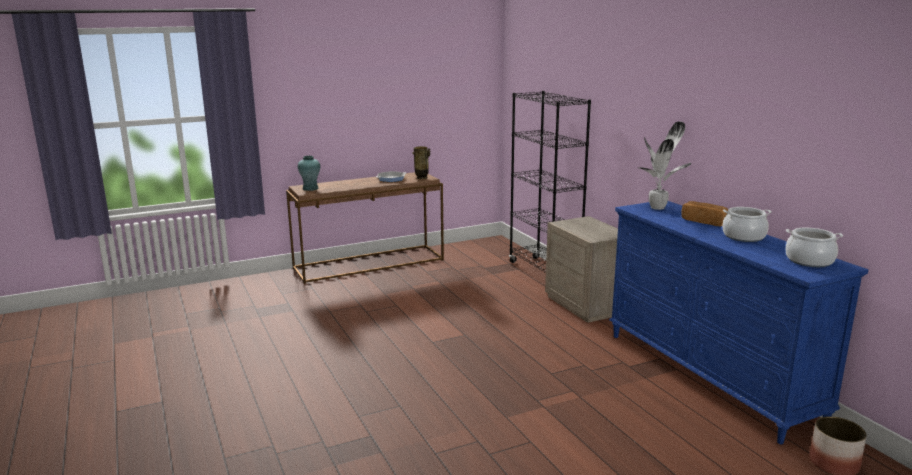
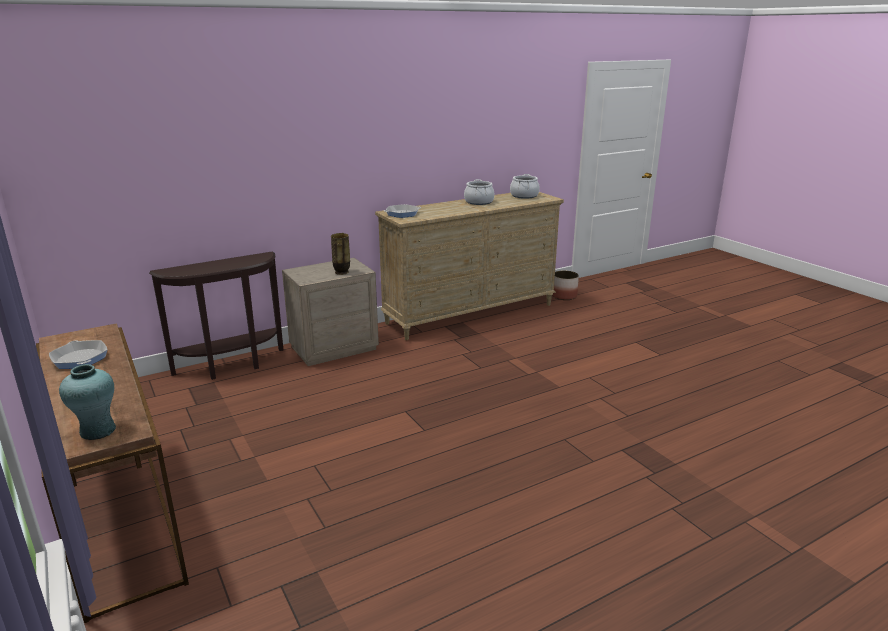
camera: 95 degrees left, 5 degrees up
(422, 178) = (97, 335): vase -> vase (342, 272)
(544, 272) = (232, 366): black bookcase -> brown console table
(658, 207) = (402, 214): potted plant -> frying pan
(704, 221) = (443, 206): bread -> none
(708, 376) = (471, 314): blue dresser -> beige dresser

